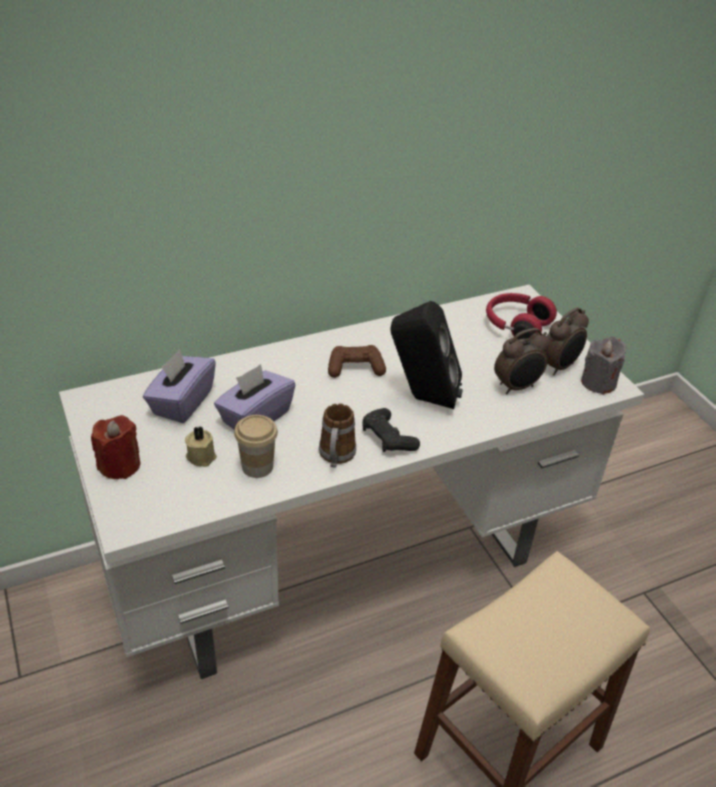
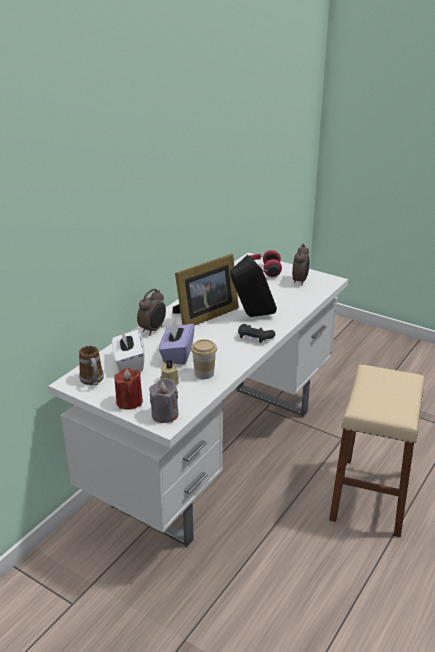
camera: 30 degrees left, 10 degrees down
(182, 402) = (129, 363): purple tissue box -> white tissue box
(336, 457) = (239, 355): mug -> mug (93, 381)
(355, 368) = (204, 315): brown game controller -> picture frame
(517, 387) = (290, 296): alarm clock -> alarm clock (153, 330)
(598, 382) = (324, 281): grey candle -> grey candle (165, 415)

